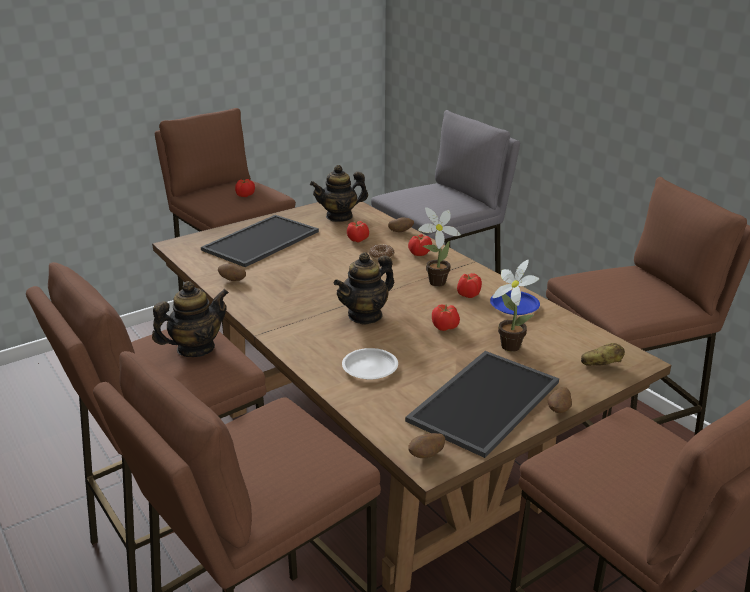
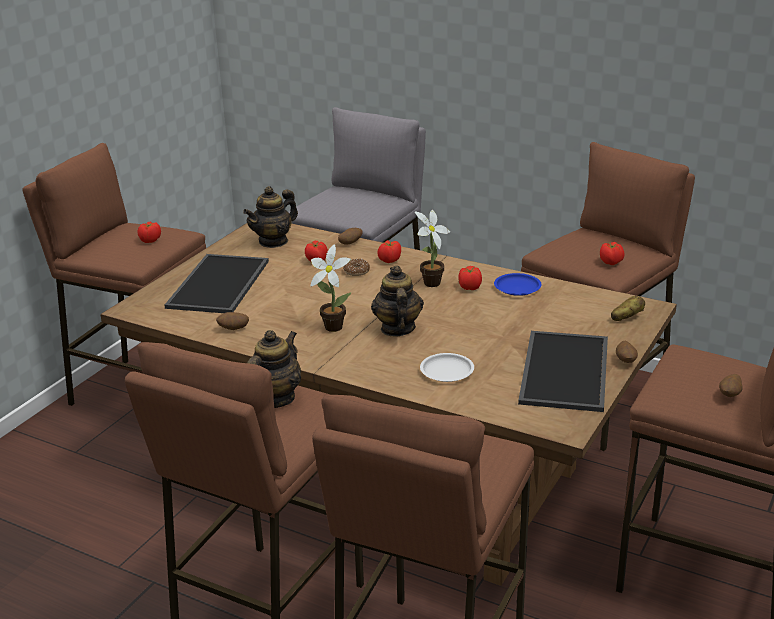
camera: 25 degrees left, 0 degrees up
(365, 315) = (397, 328): teapot -> teapot turned 150 degrees clockwise
(426, 456) = (559, 424): potato -> potato (729, 395)
(445, 327) = (477, 320): tomato -> tomato (611, 262)
(509, 344) = (542, 321): potted plant -> potted plant (332, 326)

